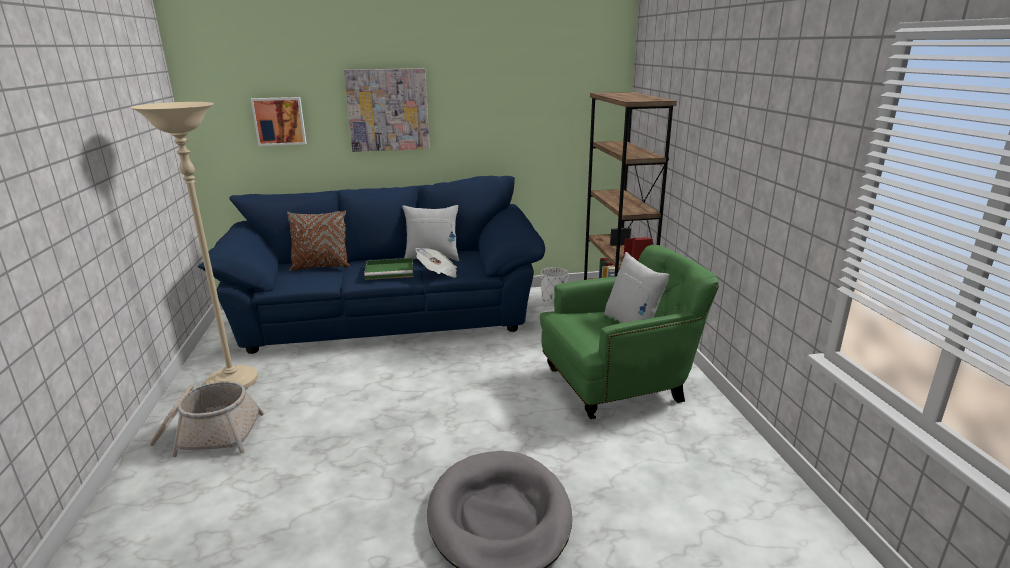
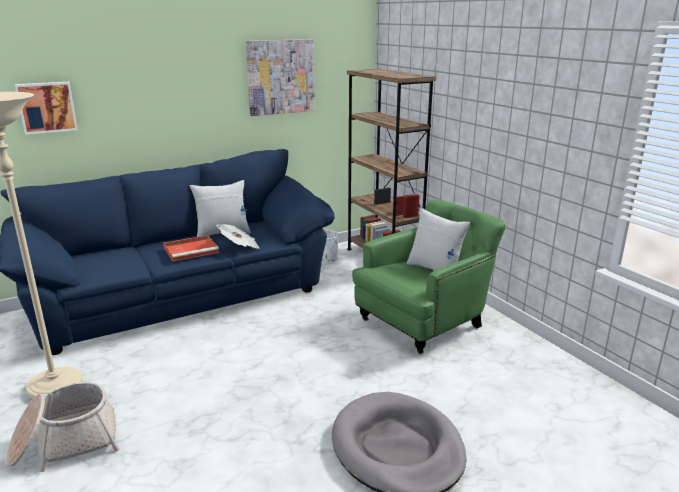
camera: 20 degrees left, 0 degrees up
(321, 267) = (115, 255): brown pillow -> none
(388, 110) = (161, 91): picture -> picture (280, 77)
(391, 271) = (192, 250): green tray -> red tray

